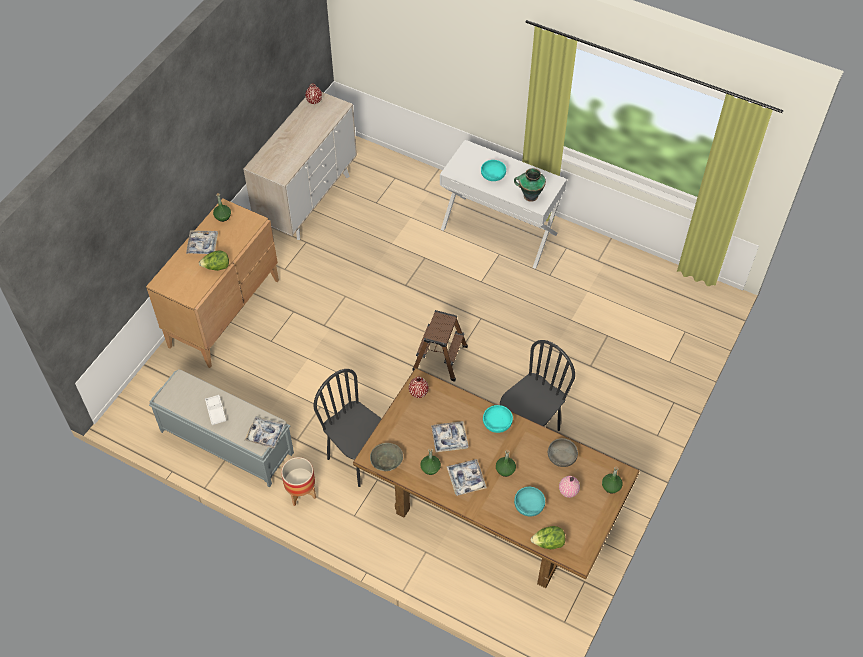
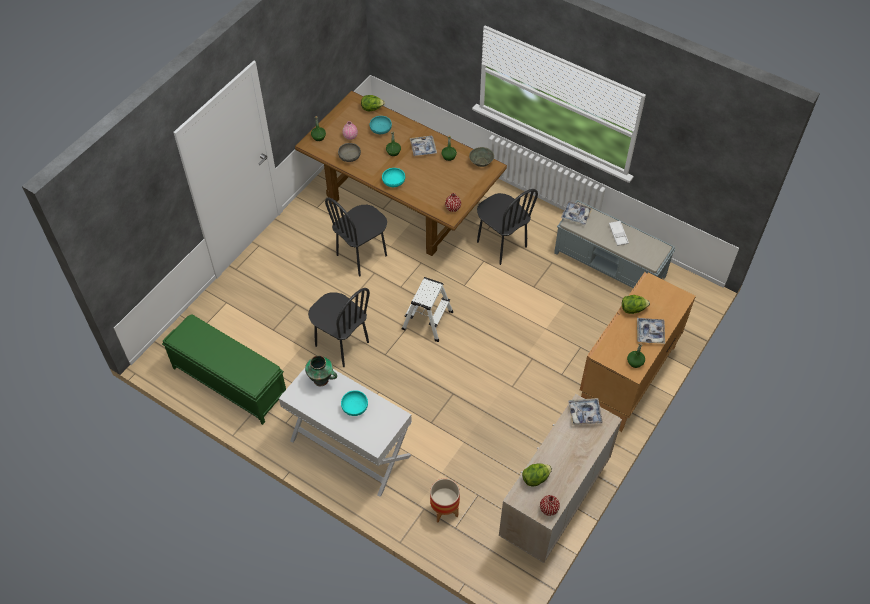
camera: 175 degrees left, 0 degrees up
(301, 492) = (546, 224): planter -> planter (444, 509)
(324, 120) = (535, 478): none -> lettuce
(440, 358) = (427, 320): brown step ladder -> white step ladder
(449, 439) = (432, 174): tray -> tray (584, 413)
(529, 325) = (341, 344): none -> black chair
(635, 280) = (229, 381): none -> green bench

